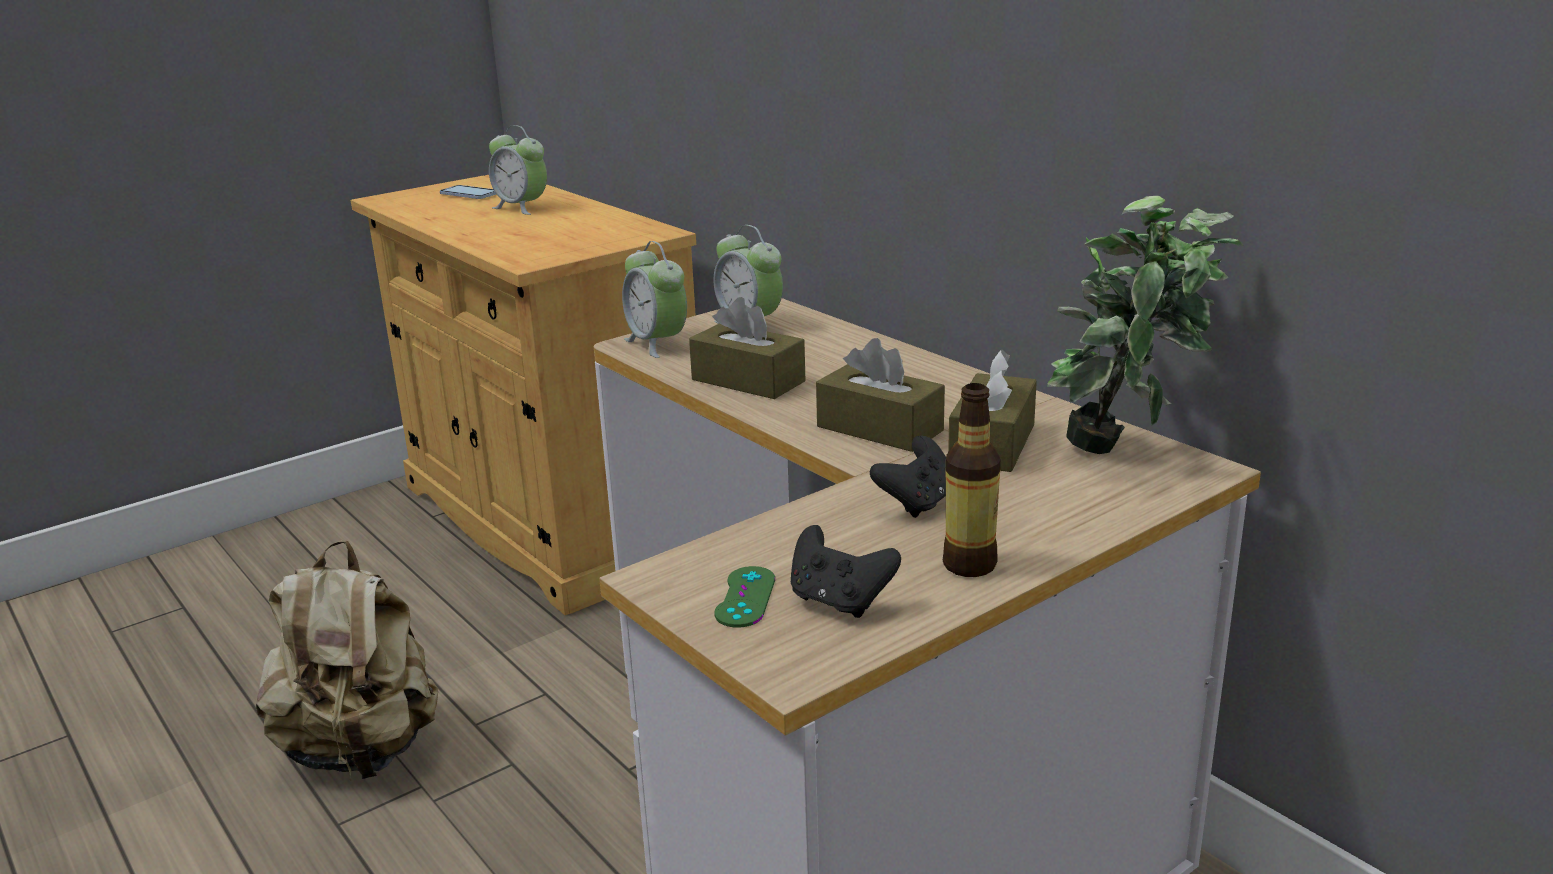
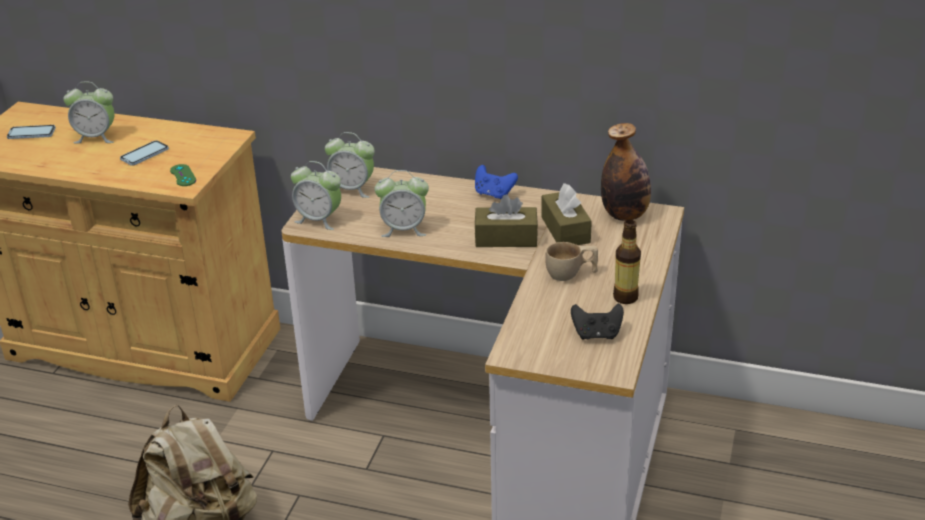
camera: 35 degrees left, 10 degrees up
(540, 229) = (144, 154): none -> phone
(745, 597) = (558, 348): green game controller -> green game controller (183, 175)
(748, 380) = (404, 229): brown tissue box -> alarm clock
(917, 503) = (571, 274): black game controller -> beige cup
(939, 375) = (494, 194): none -> blue game controller
(1127, 452) = (625, 215): potted plant -> bottle

